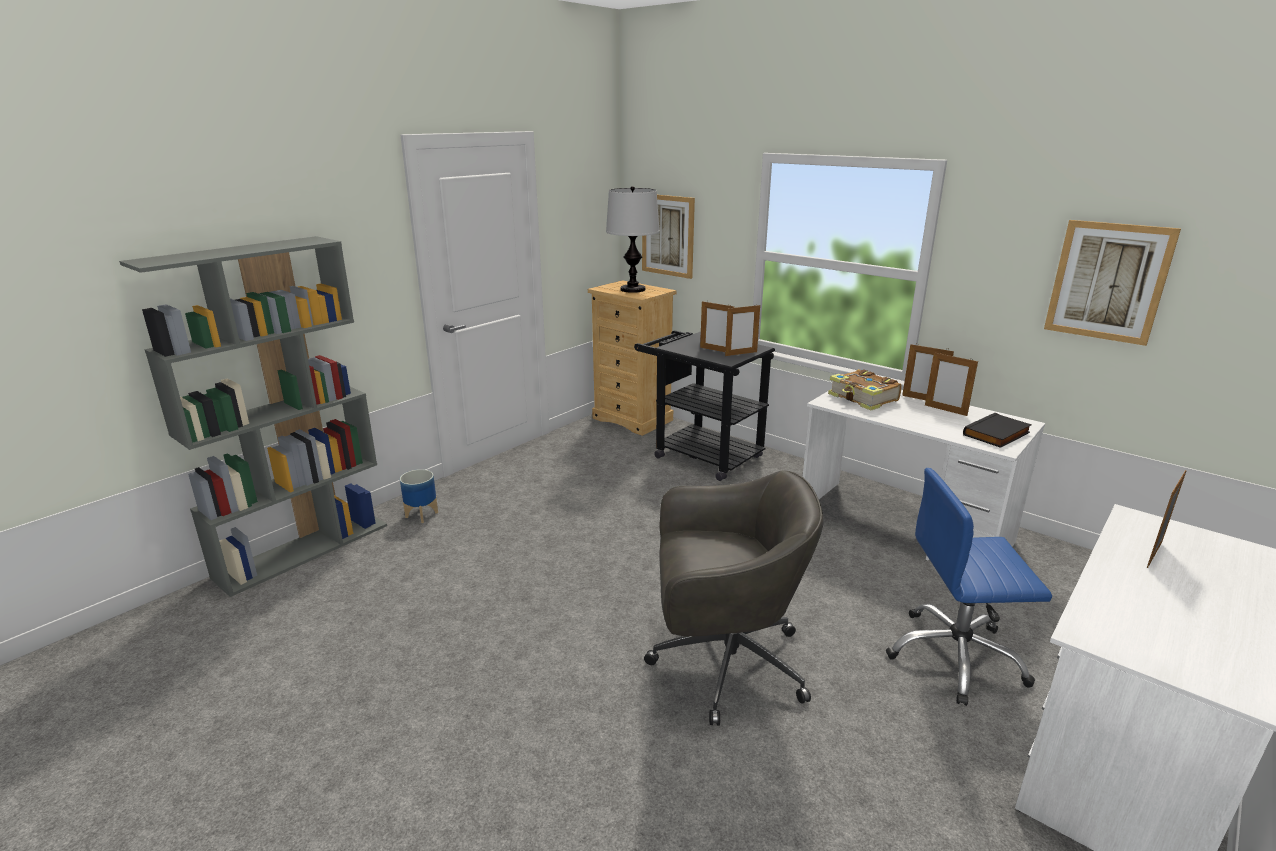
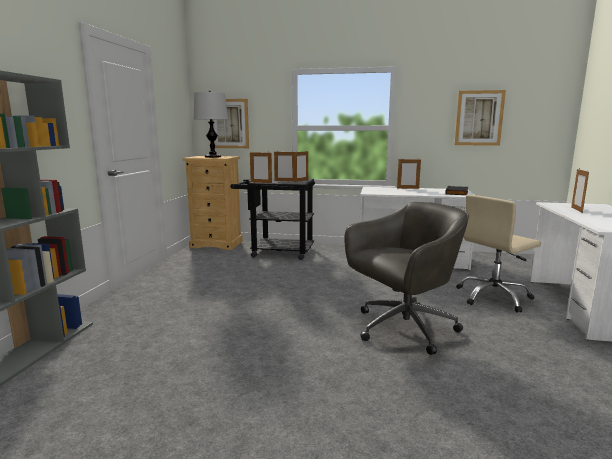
camera: 30 degrees left, 10 degrees down
(422, 515) = (117, 312): planter -> none
(863, 399) = (382, 190): book -> none
(945, 410) = (423, 190): picture frame -> picture frame (261, 182)
(955, 657) = (493, 297): blue office chair -> beige office chair

